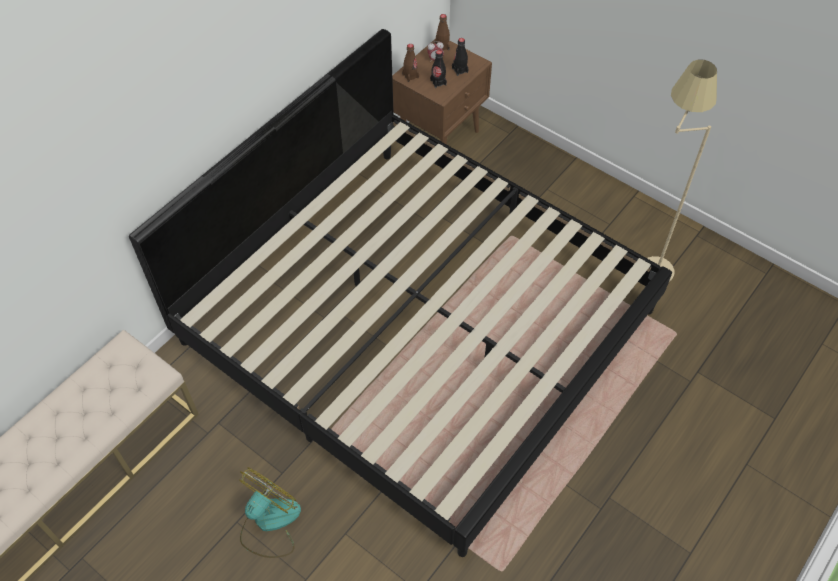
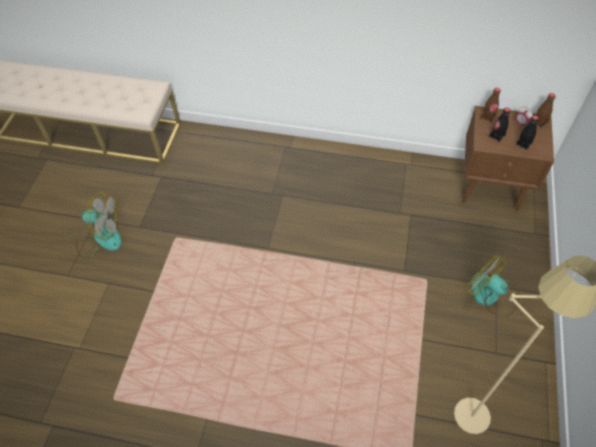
camera: 65 degrees right, 0 degrees up
(418, 325) = (299, 252): bed -> none
(553, 198) = (490, 295): none -> fan

